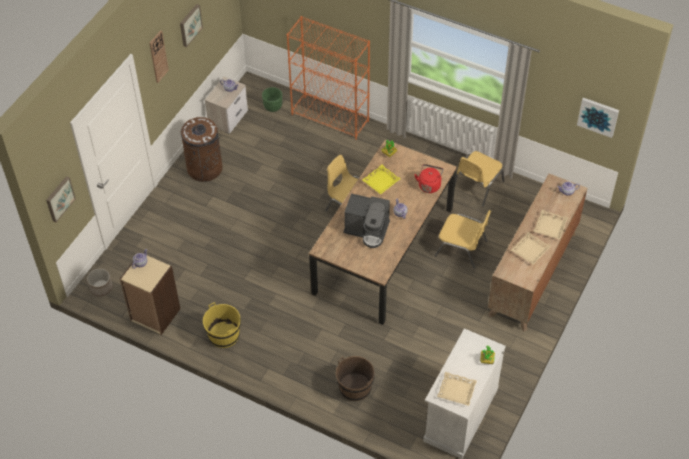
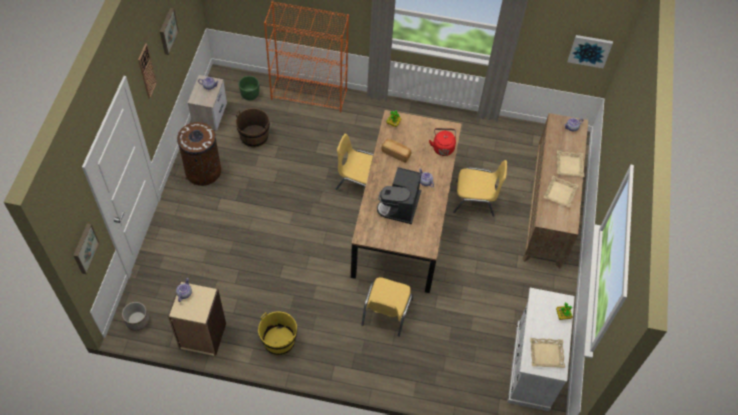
camera: 20 degrees left, 5 degrees up
(355, 387) = (424, 364): brown bucket -> brown bucket (254, 136)
(367, 230) = (400, 206): coffee machine -> coffee machine turned 105 degrees clockwise
(381, 181) = (396, 153): yellow tray -> bread
(476, 186) = (468, 135): yellow chair -> yellow chair (386, 313)

